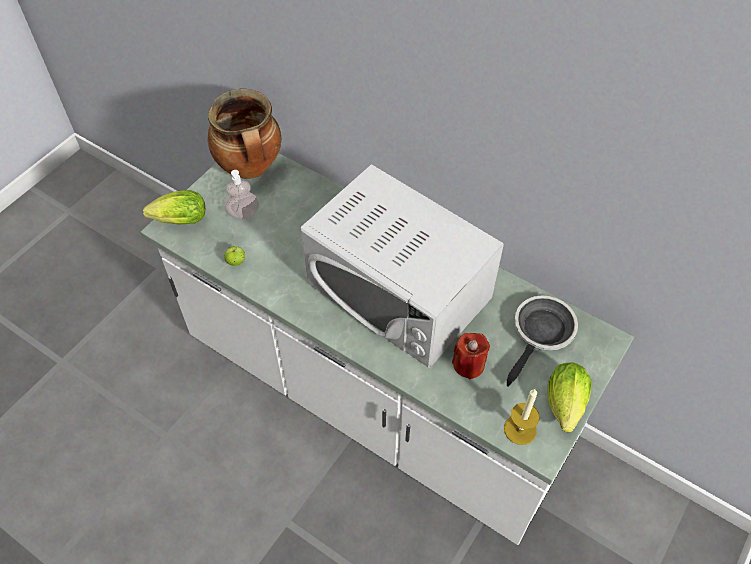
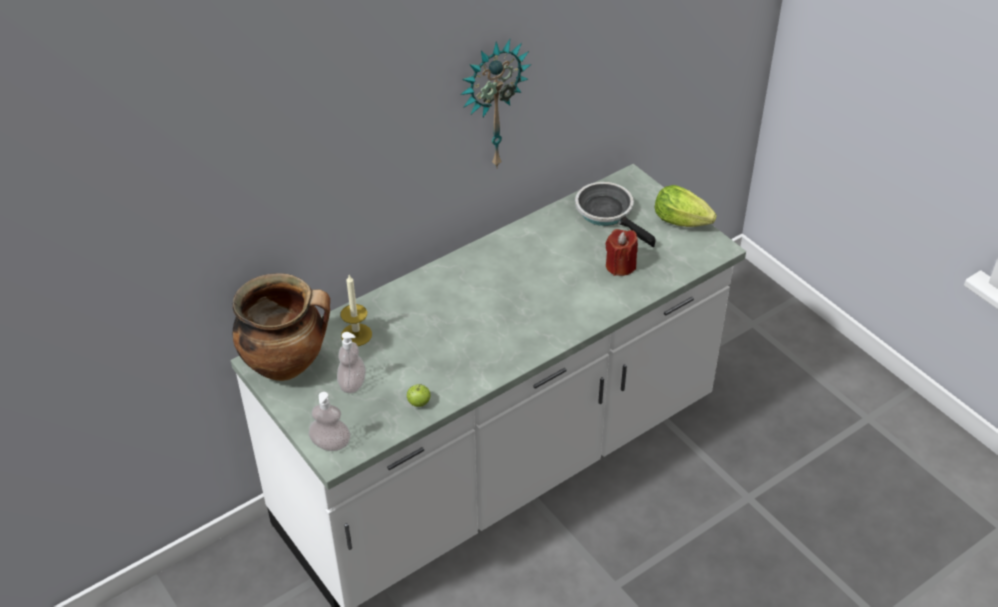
camera: 70 degrees left, 10 degrees down
(177, 221) = (331, 444): lettuce -> soap dispenser
(399, 290) = (518, 289): white microwave -> none
(496, 144) = (492, 104): none -> wall clock
(520, 429) = (695, 254): candle -> candle (356, 335)

